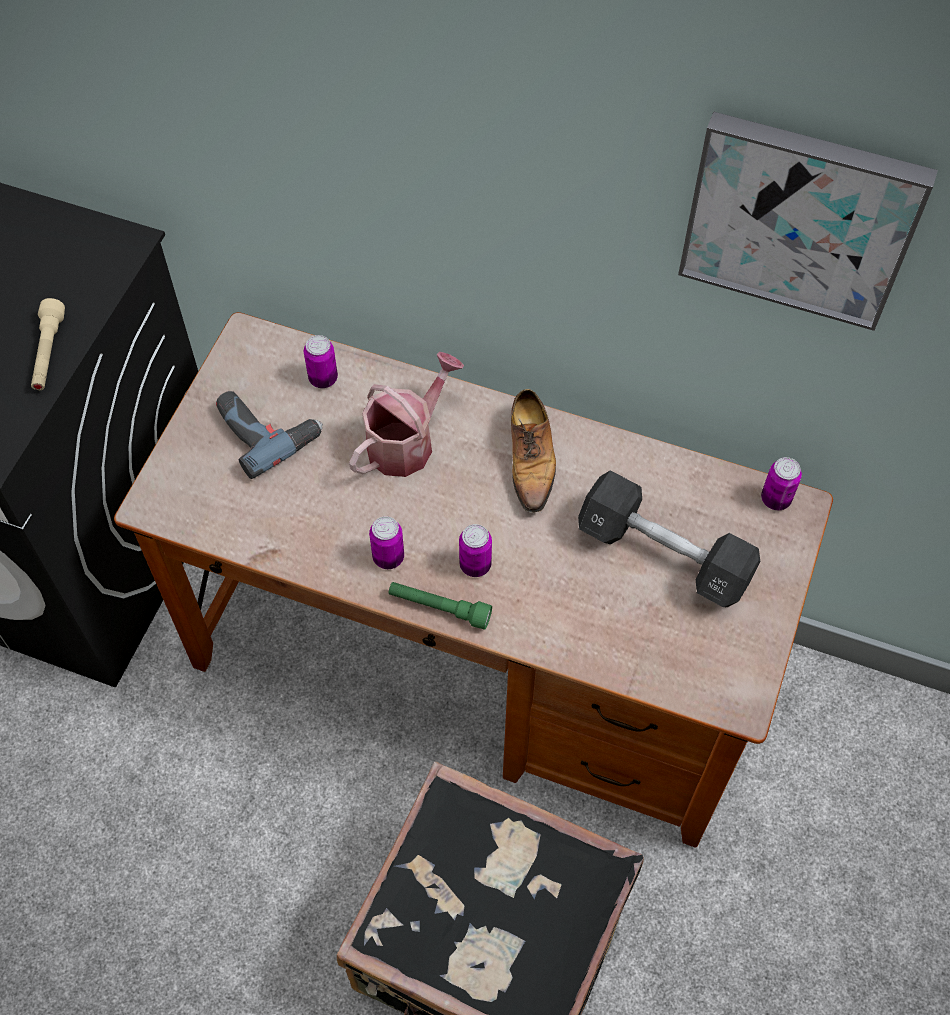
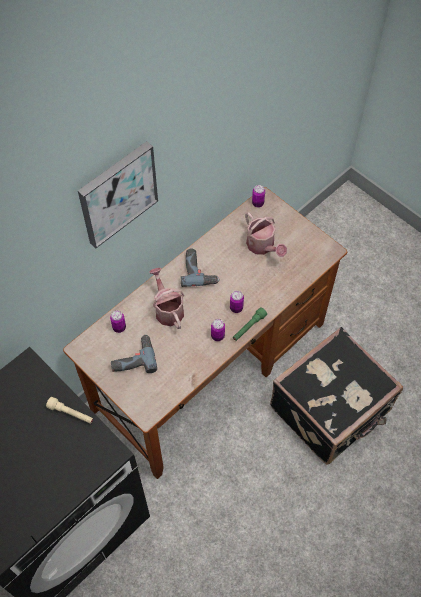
camera: 65 degrees left, 0 degrees up
(531, 459) = (199, 270): shoe -> power drill
(664, 554) = (262, 246): black dumbbell -> watering can
(800, 218) = (233, 109): picture -> picture (117, 193)

